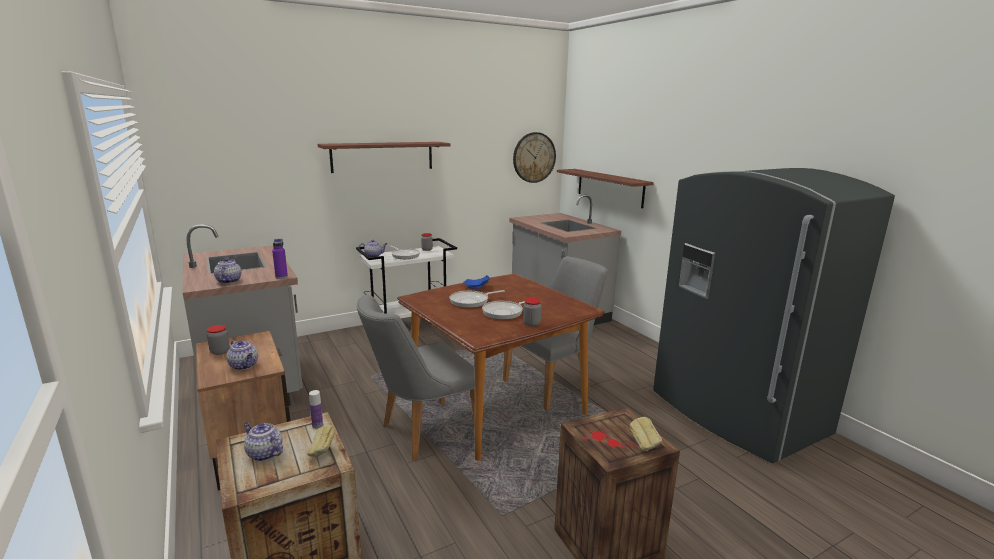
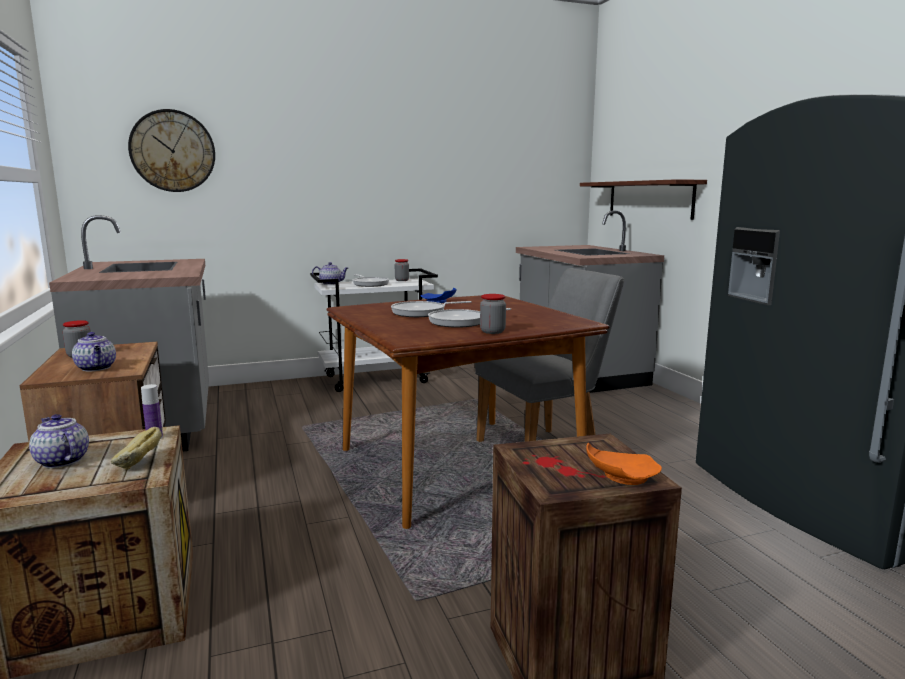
camera: 10 degrees right, 5 degrees down
(229, 281) = (114, 276): teapot -> none
(281, 276) = (181, 275): purple bottle -> none
(382, 156) = (347, 158): shelf -> none
(421, 433) = (341, 491): grey chair -> none
(534, 157) = (551, 169): wall clock -> wall clock (173, 151)
(644, 445) = (620, 477): bread -> orange plate

